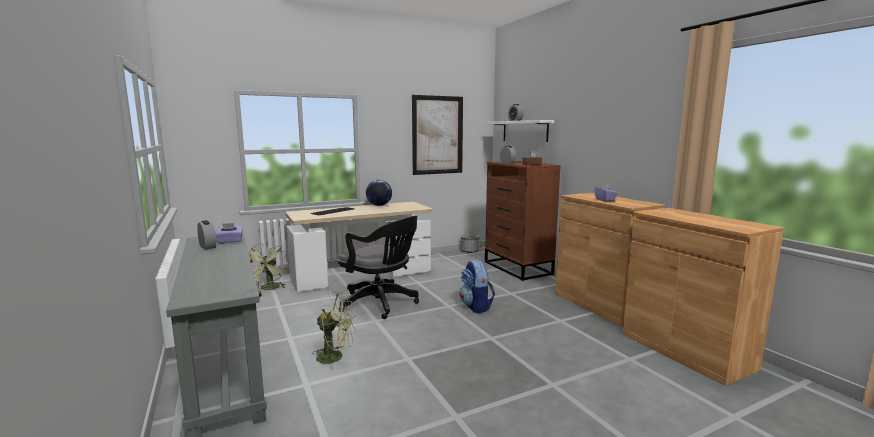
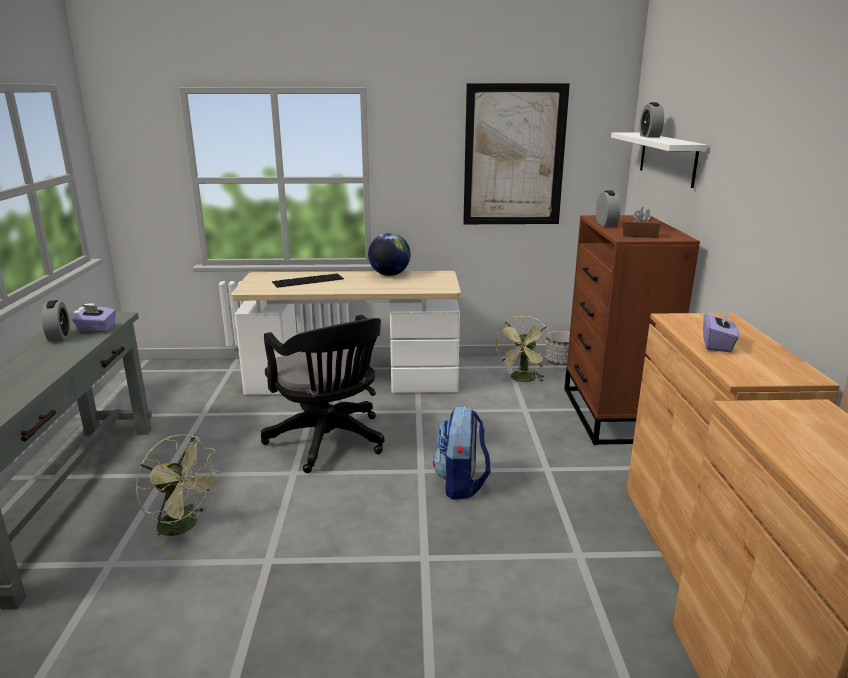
camera: 25 degrees right, 10 degrees up
(269, 289) = (220, 381): green fan -> green fan (523, 380)

